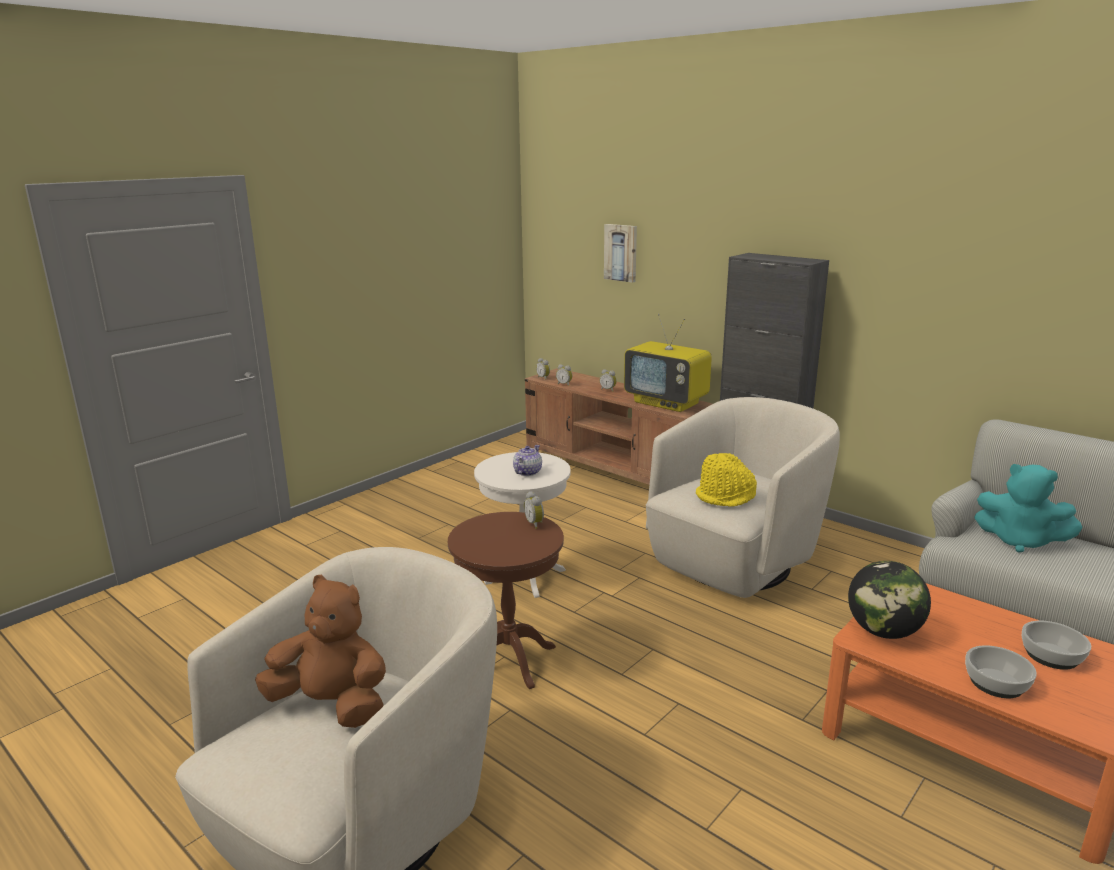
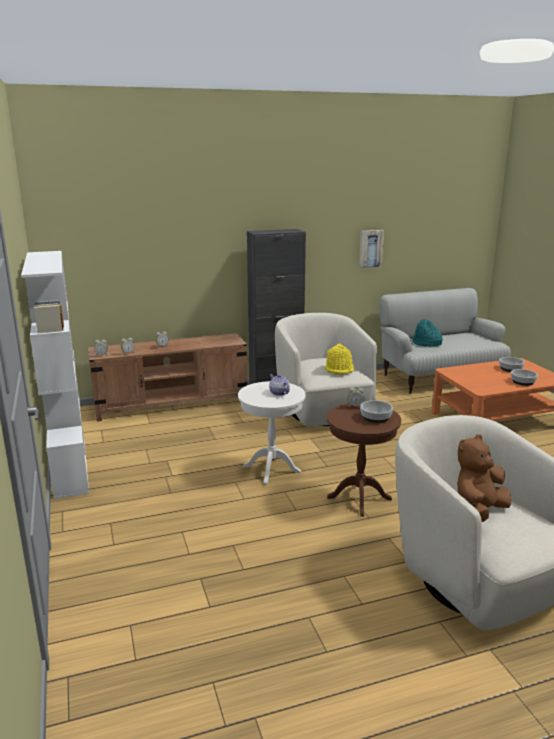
camera: 60 degrees left, 0 degrees up
(424, 477) = (69, 467): none -> white bookcase
(510, 544) = (375, 417): none -> bowl
(621, 252) = (141, 244): picture -> picture (370, 248)
(667, 403) = (212, 341): television -> none
(883, 631) = (478, 385): globe -> none
(1020, 541) = (426, 343): turquoise plush toy -> turquoise hat

